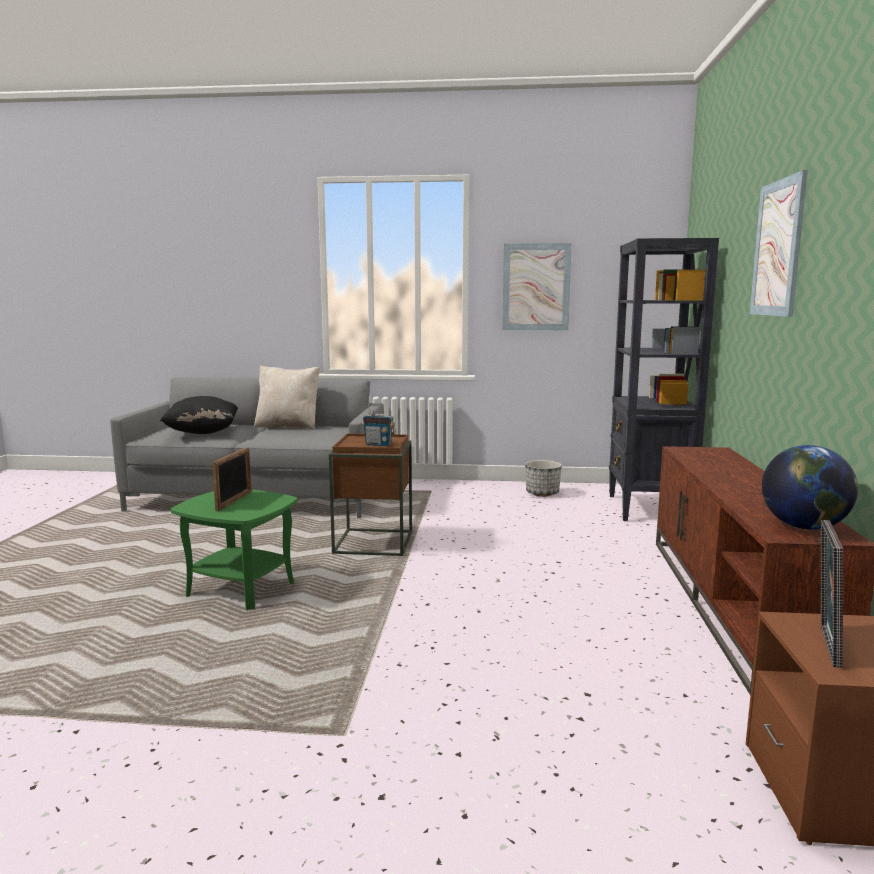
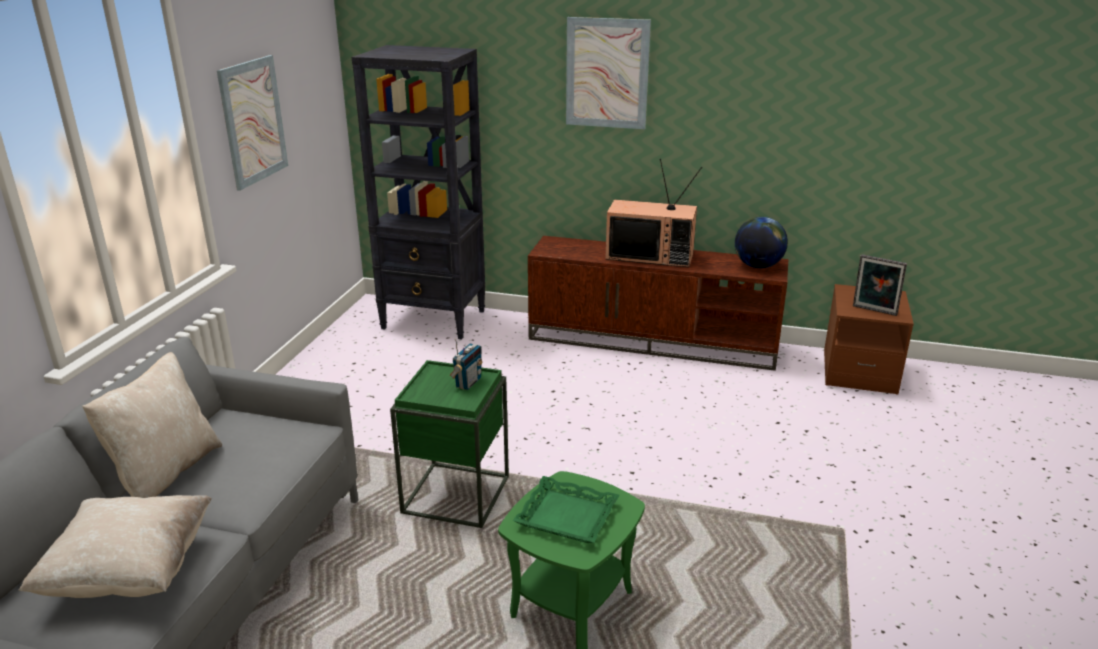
camera: 80 degrees left, 15 degrees up
(202, 432) = (130, 573): black pillow -> beige pillow
(234, 501) = (566, 517): picture frame -> green tray
(374, 542) = (456, 494): brown side table -> green side table
(542, 493) = (344, 363): planter -> none
(743, 481) = (651, 255): none -> television

